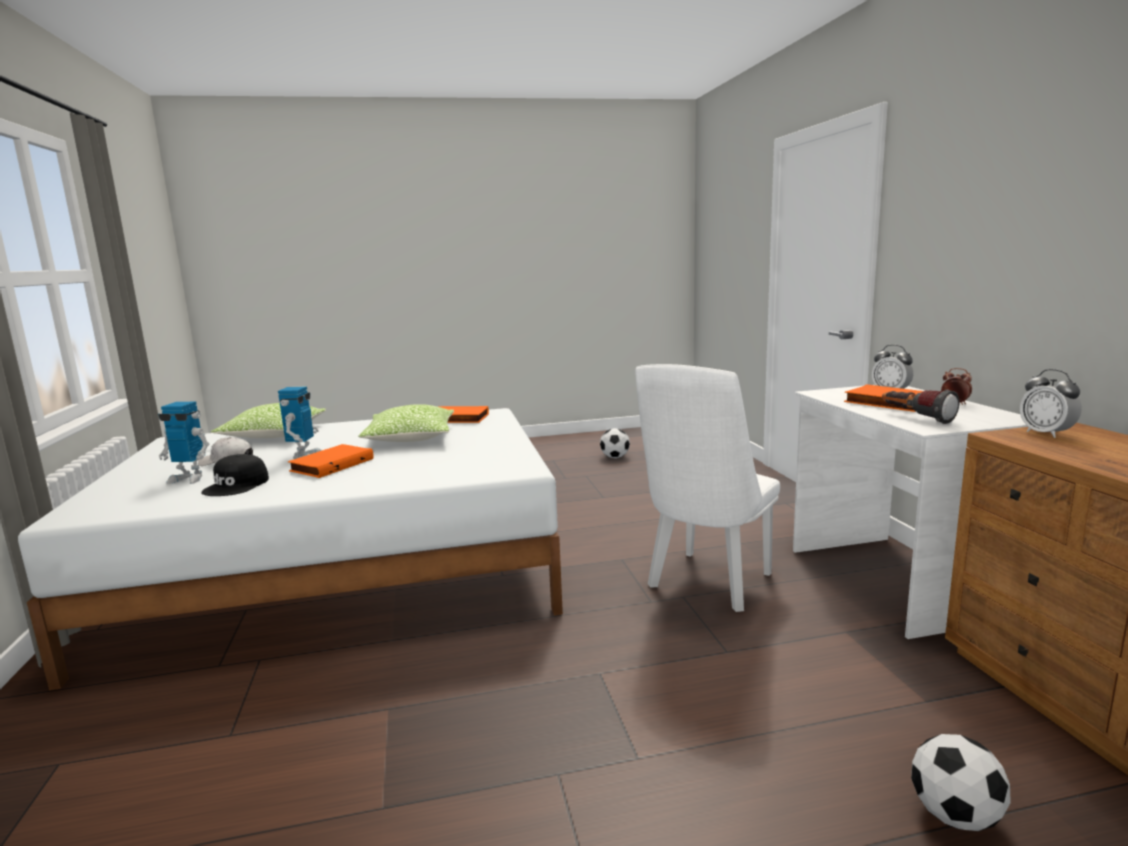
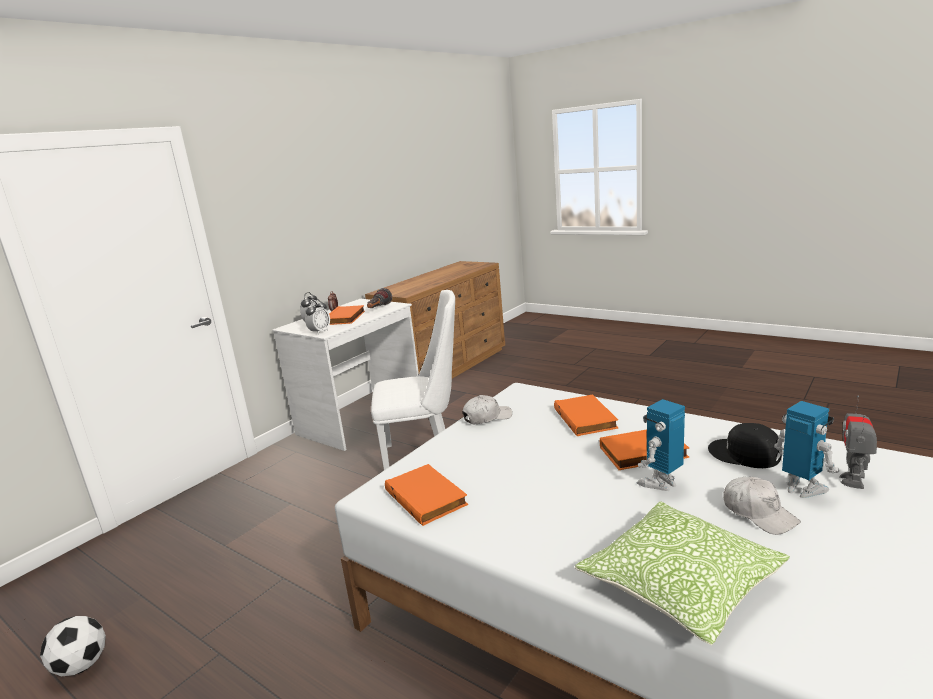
camera: 130 degrees left, 5 degrees up
(140, 493) = (853, 481): none -> toy robot
(237, 485) = (744, 454): black cap -> black cap turned 120 degrees counterclockwise
(410, 438) = (529, 472): pillow -> none
(411, 469) = (586, 419): none -> orange book
(507, 448) = (487, 417): none -> white cap
(954, 816) = (522, 379): football -> none
(1046, 433) = (394, 292): alarm clock -> alarm clock (320, 332)

